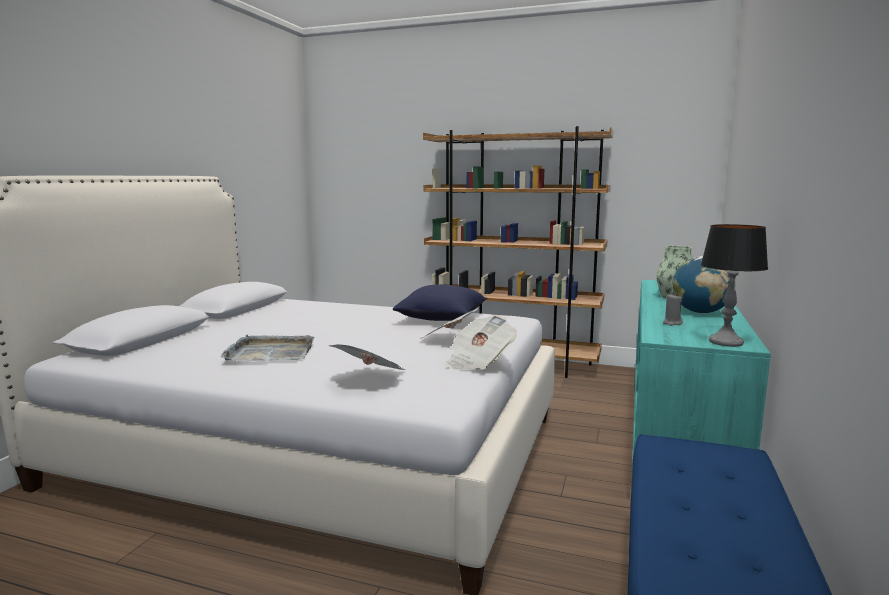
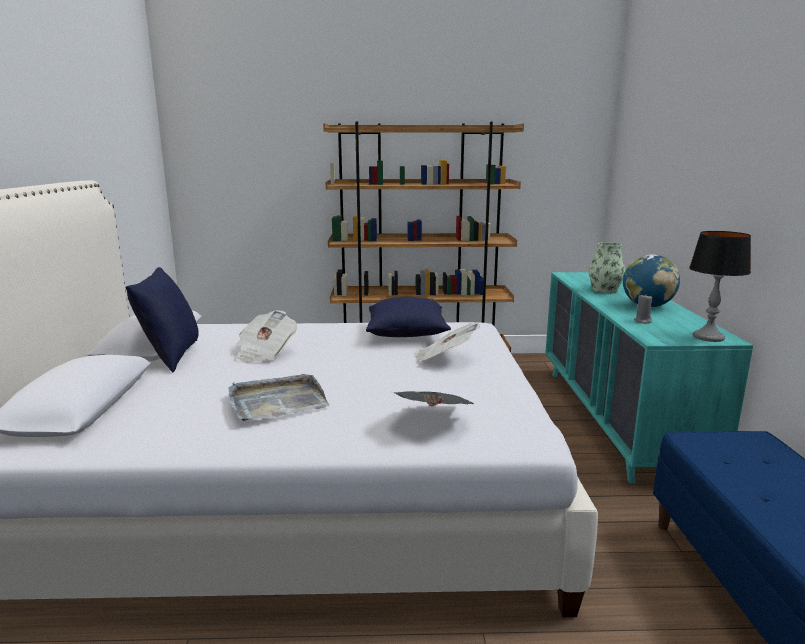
camera: 20 degrees left, 5 degrees up
(237, 317) = (170, 357): none -> blue pillow
(478, 362) = (506, 382): newspaper -> newspaper (264, 353)

